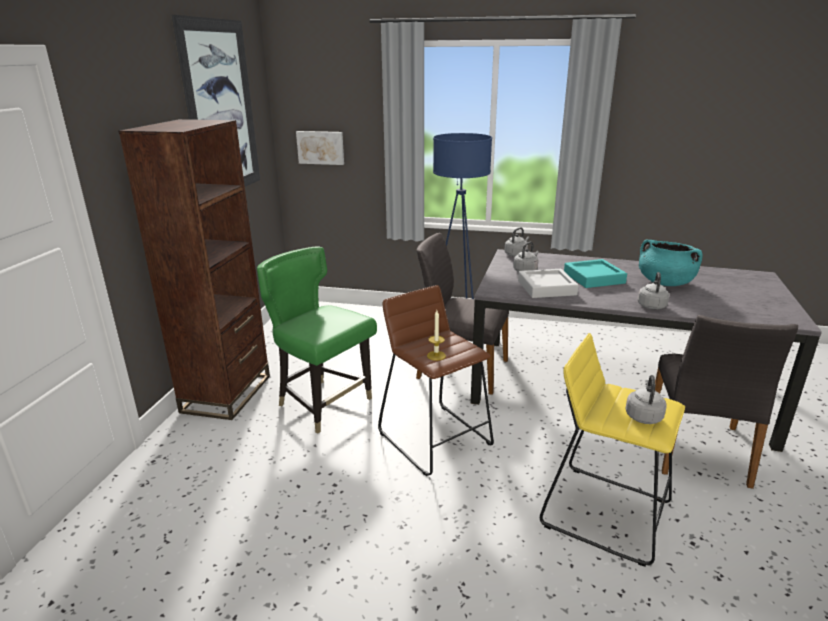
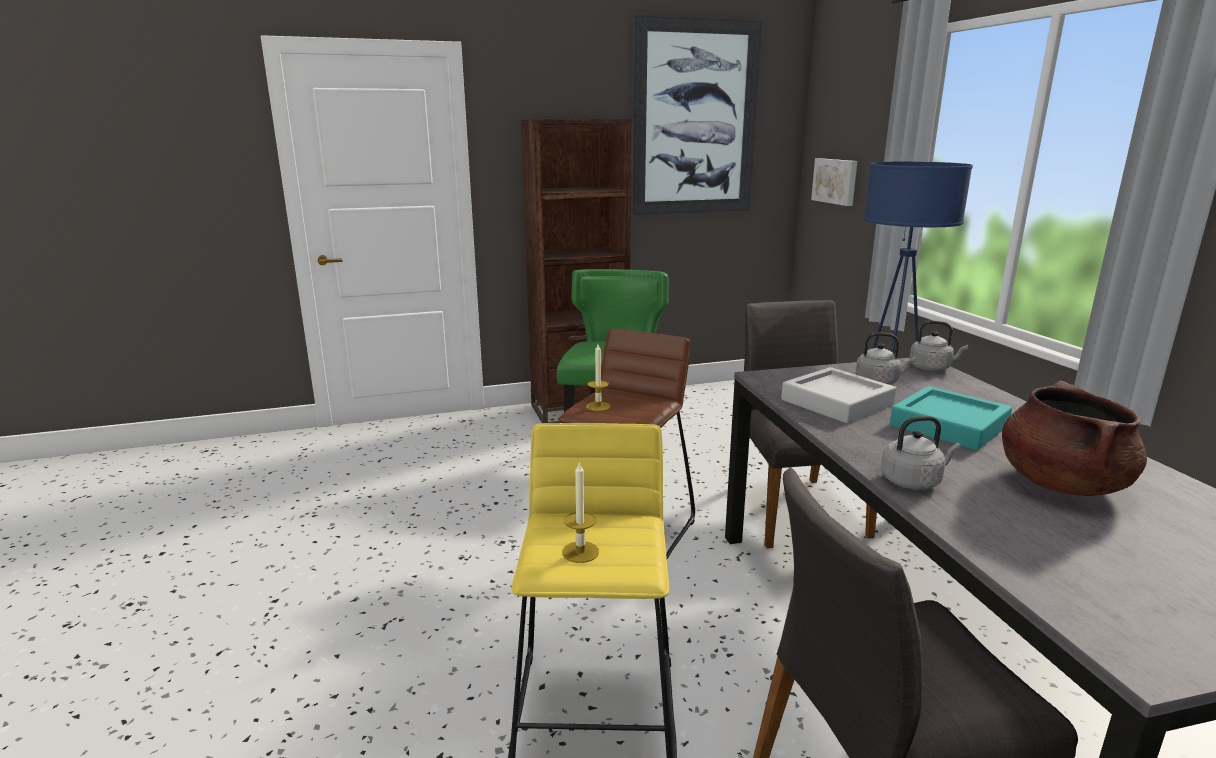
camera: 60 degrees right, 5 degrees down
(643, 416) = (580, 552): grey kettle -> candle
(664, 282) = (1061, 483): turquoise cooking pot -> brown cooking pot

